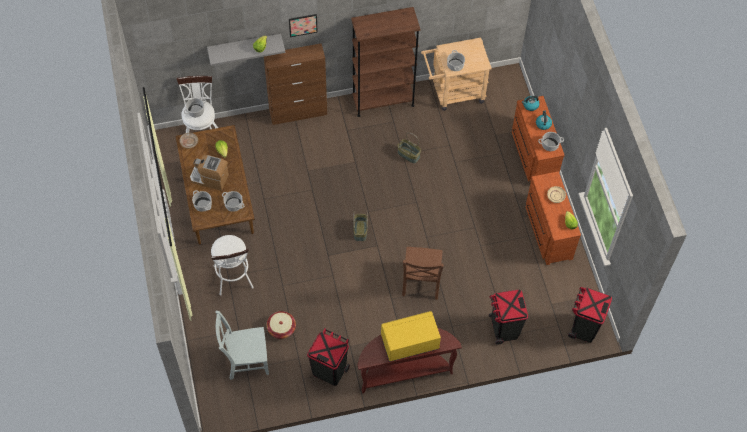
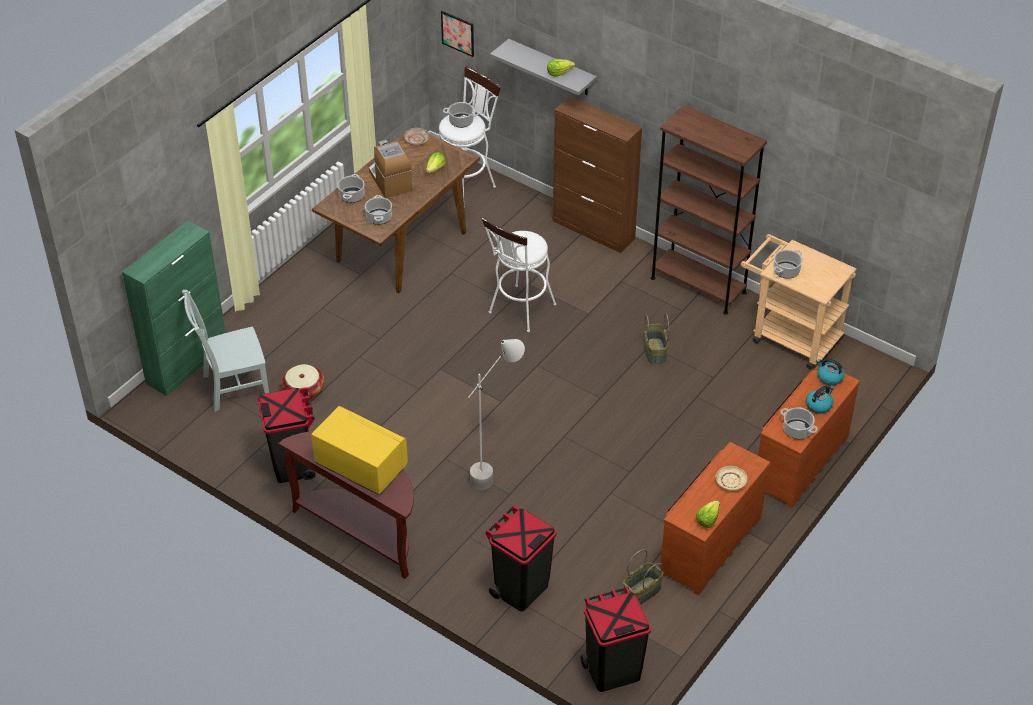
camera: 50 degrees right, 15 degrees down
(205, 370) = (187, 363): none -> green cabinet
(234, 280) = (323, 315): white stool -> white stool (519, 311)
(245, 360) = (232, 387): grey chair -> grey chair turned 60 degrees counterclockwise
(303, 25) = (624, 79): picture -> picture (458, 33)
(360, 231) = (504, 375): basket -> basket (642, 592)
(421, 283) = (496, 471): brown chair -> grey floor lamp

